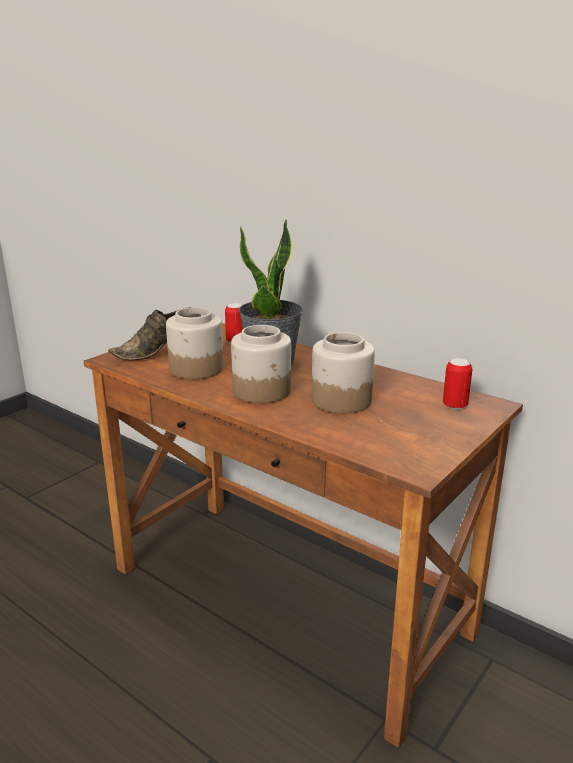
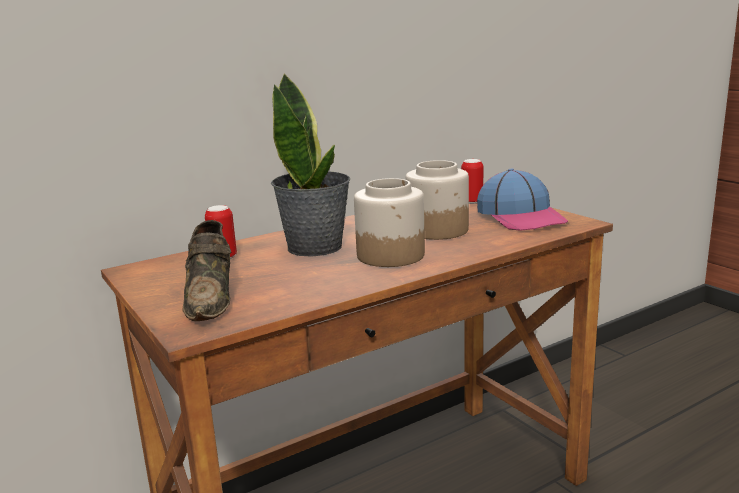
camera: 70 degrees left, 5 degrees down
(197, 368) = (293, 280): jar -> none
(414, 435) = (521, 217): none -> cap

